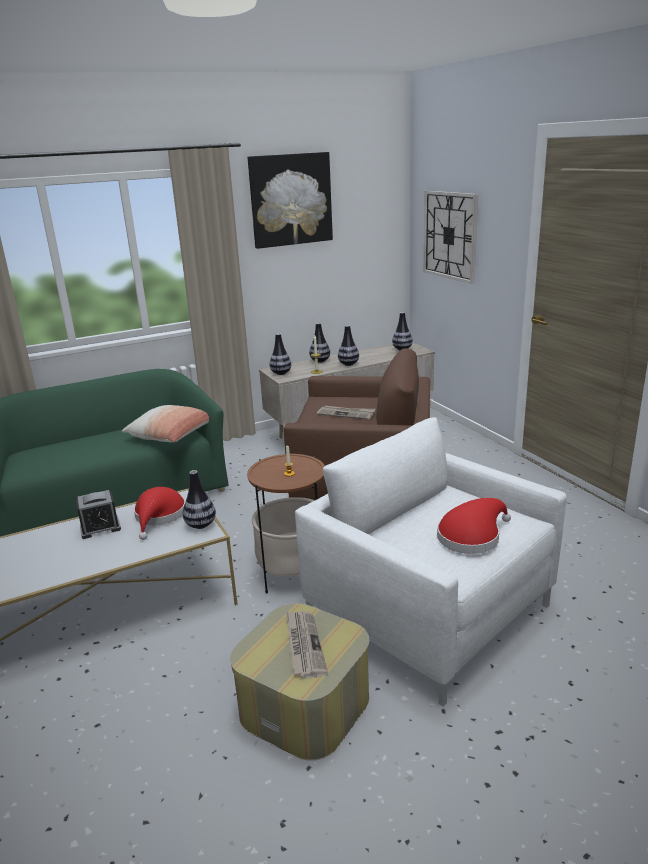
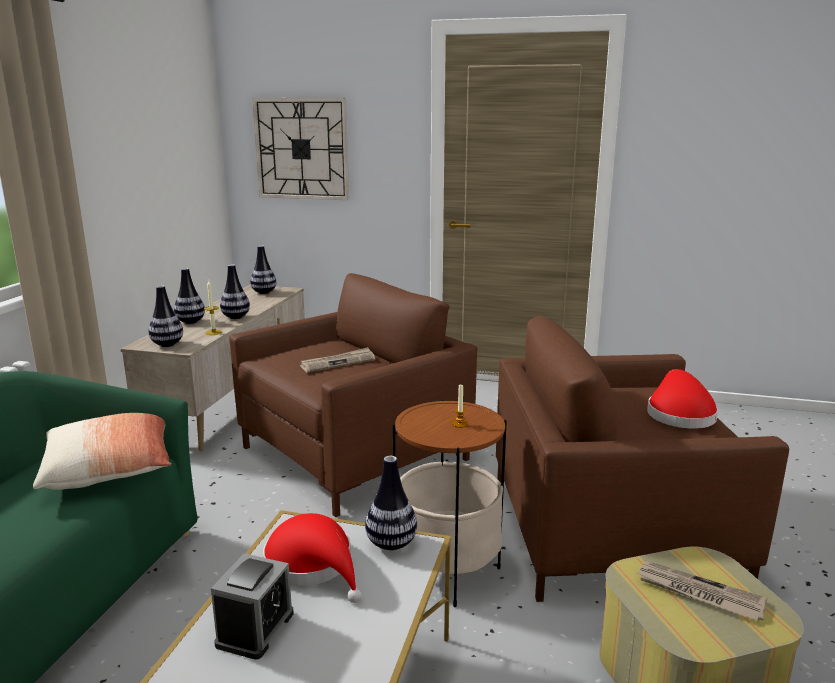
camera: 50 degrees left, 5 degrees down
(290, 200) = (113, 96): picture -> none
(428, 611) = (609, 529): white armchair -> brown armchair

